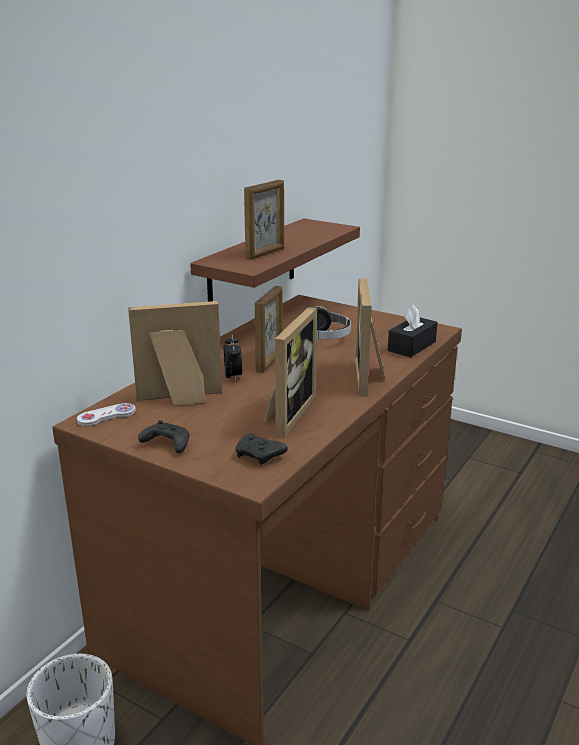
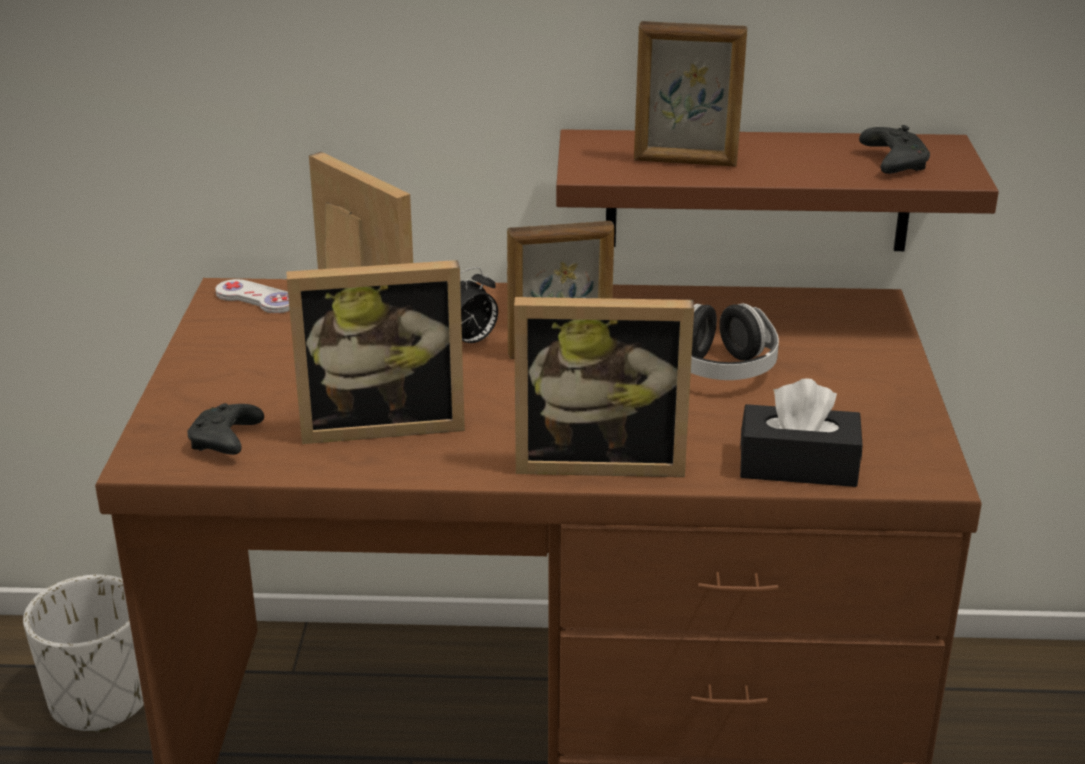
camera: 60 degrees right, 5 degrees up
(166, 444) = (208, 364): black game controller -> black game controller (893, 162)
(370, 377) = (600, 459): picture frame -> picture frame turned 150 degrees counterclockwise

